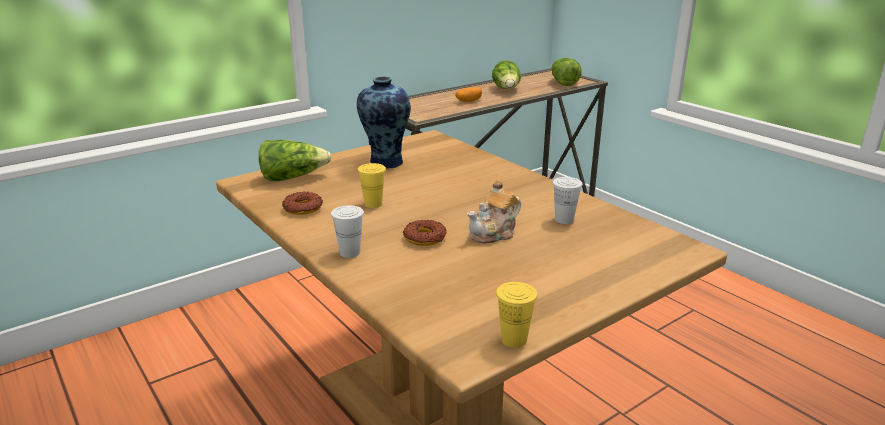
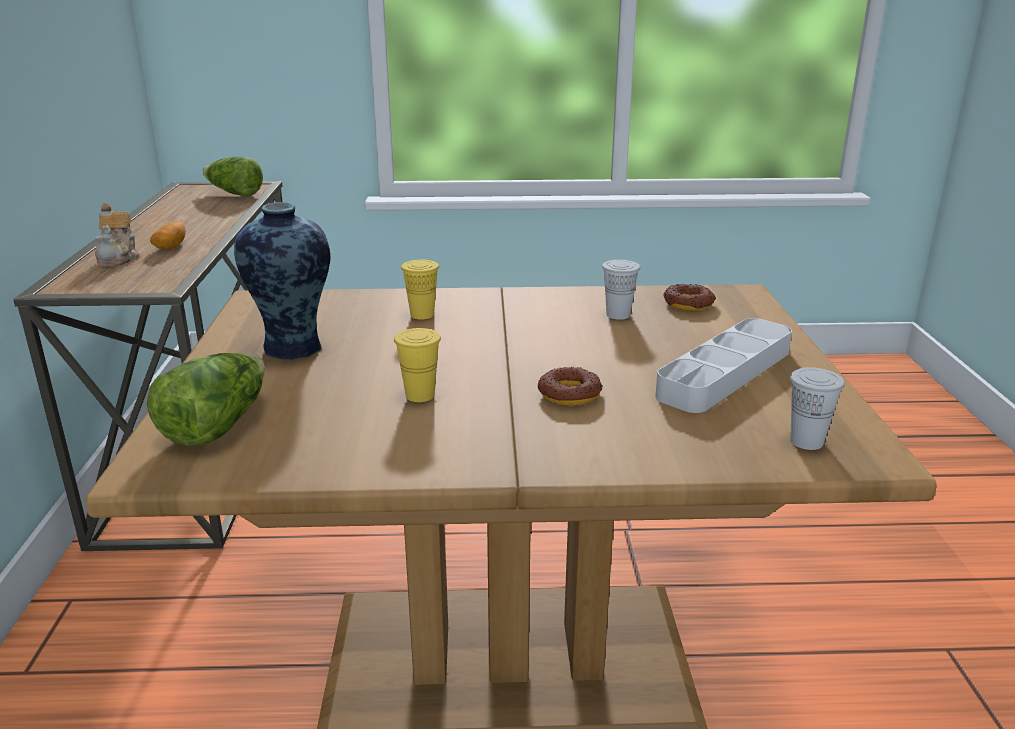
camera: 55 degrees left, 0 degrees up
(302, 208) = (352, 448): donut -> donut (688, 304)
(350, 252) = (551, 452): white cup -> white cup (806, 441)
(494, 234) = (608, 355): teapot -> teapot (119, 258)
(507, 90) = (184, 220): lettuce -> none
(514, 340) = (857, 421): yellow cup -> yellow cup (422, 315)
(524, 275) = (725, 373): none -> grey tray

